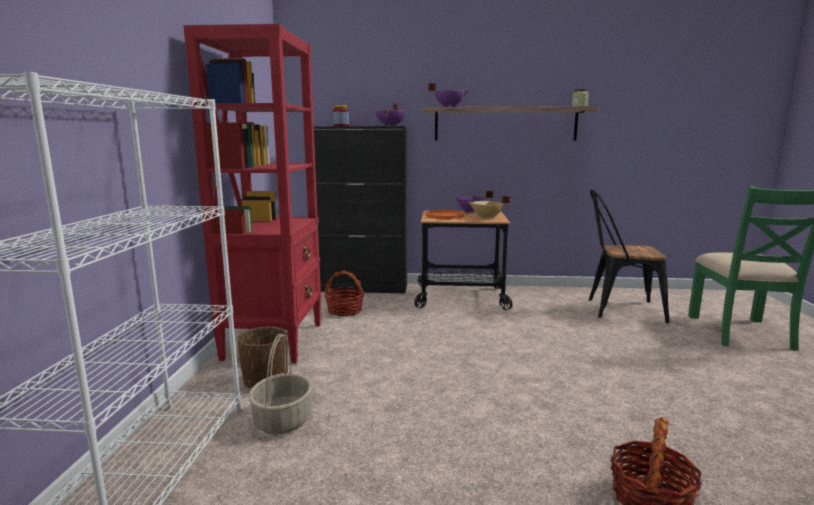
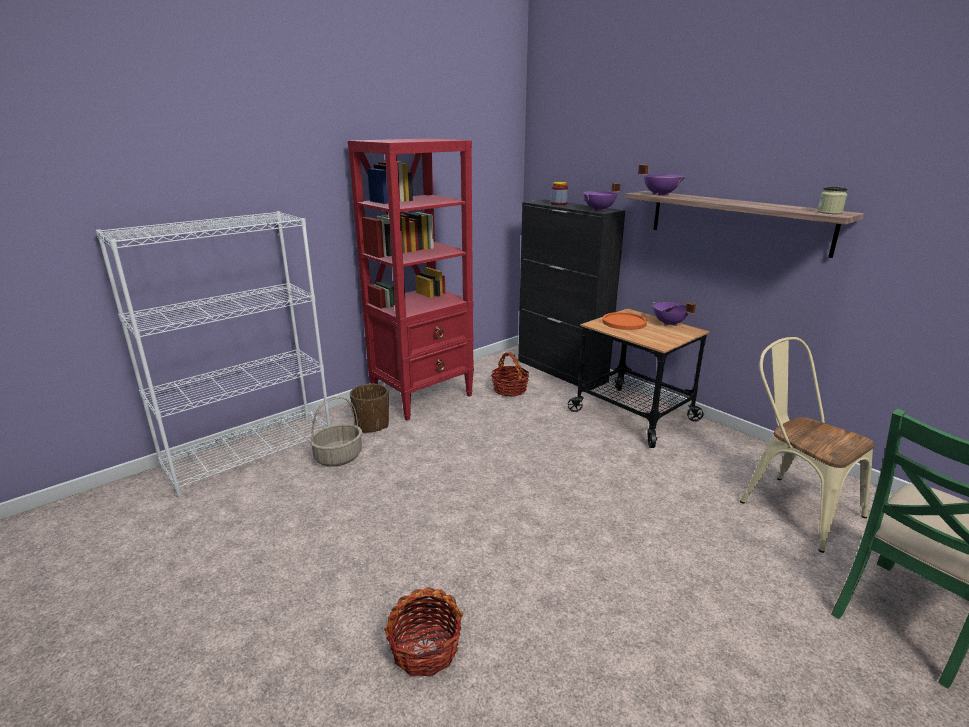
camera: 45 degrees right, 10 degrees up
(486, 218) = (656, 338): beige cooking pot -> none
(618, 309) = (791, 505): black chair -> beige chair

